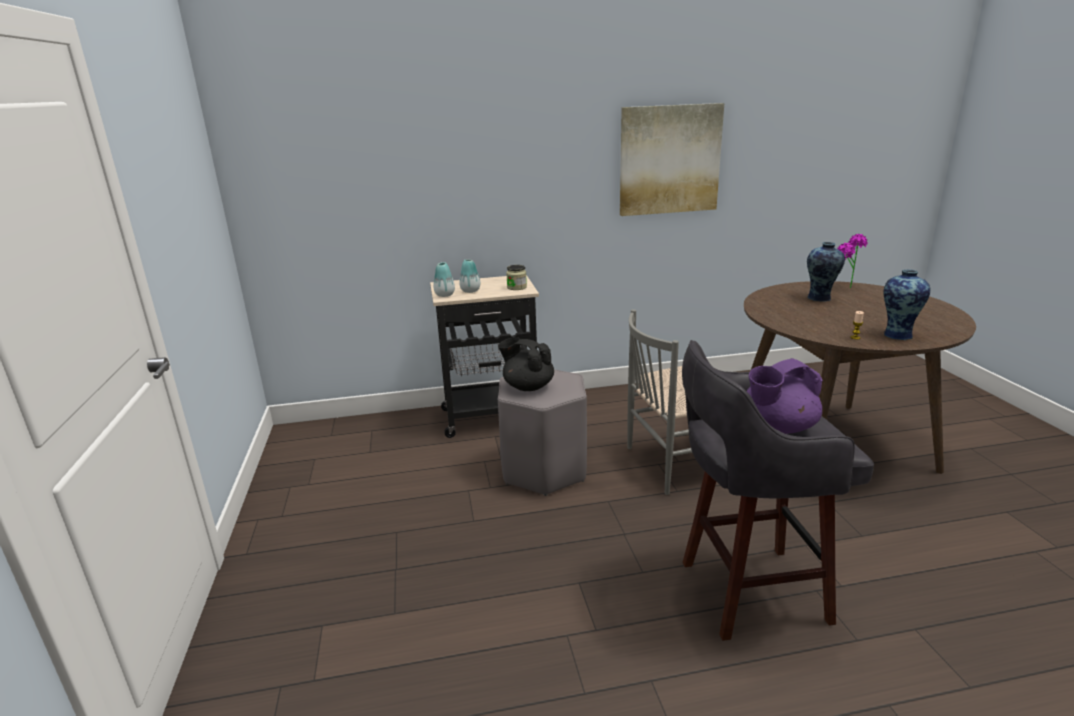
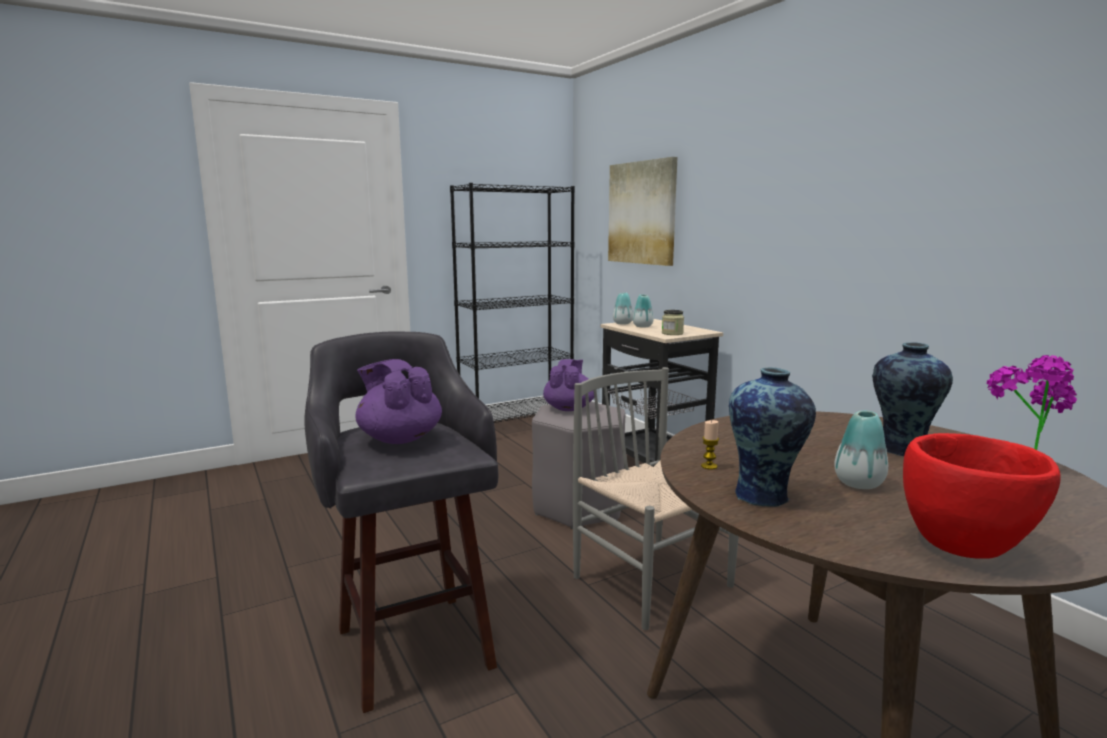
camera: 70 degrees right, 10 degrees down
(296, 471) = (517, 427): none -> black bookcase
(527, 386) = (569, 408): black teapot -> purple teapot
(669, 160) = (909, 211): picture -> picture (642, 213)
(874, 316) = (858, 484): none -> vase
(943, 317) = (964, 549): none -> red bowl

